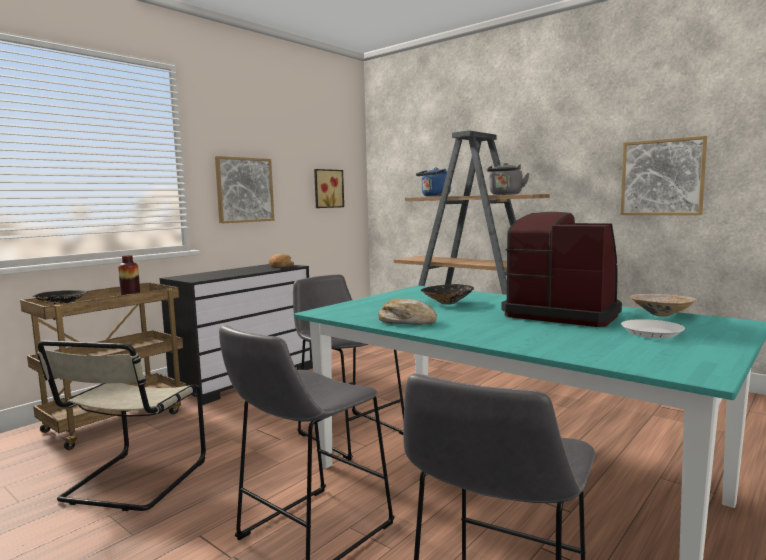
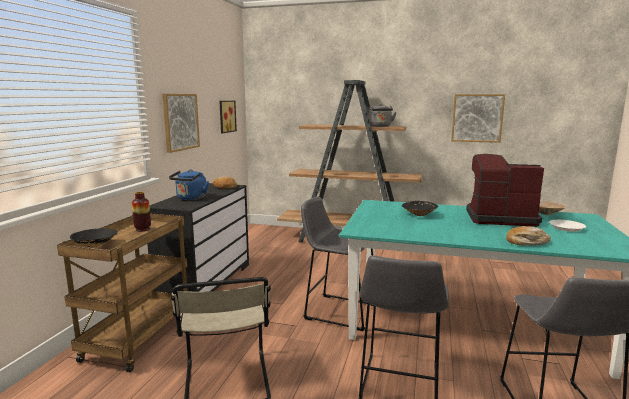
camera: 25 degrees left, 5 degrees up
(406, 321) = (429, 233): bread -> bread (526, 242)
(435, 196) = (320, 125): blue kettle -> blue kettle (191, 198)

